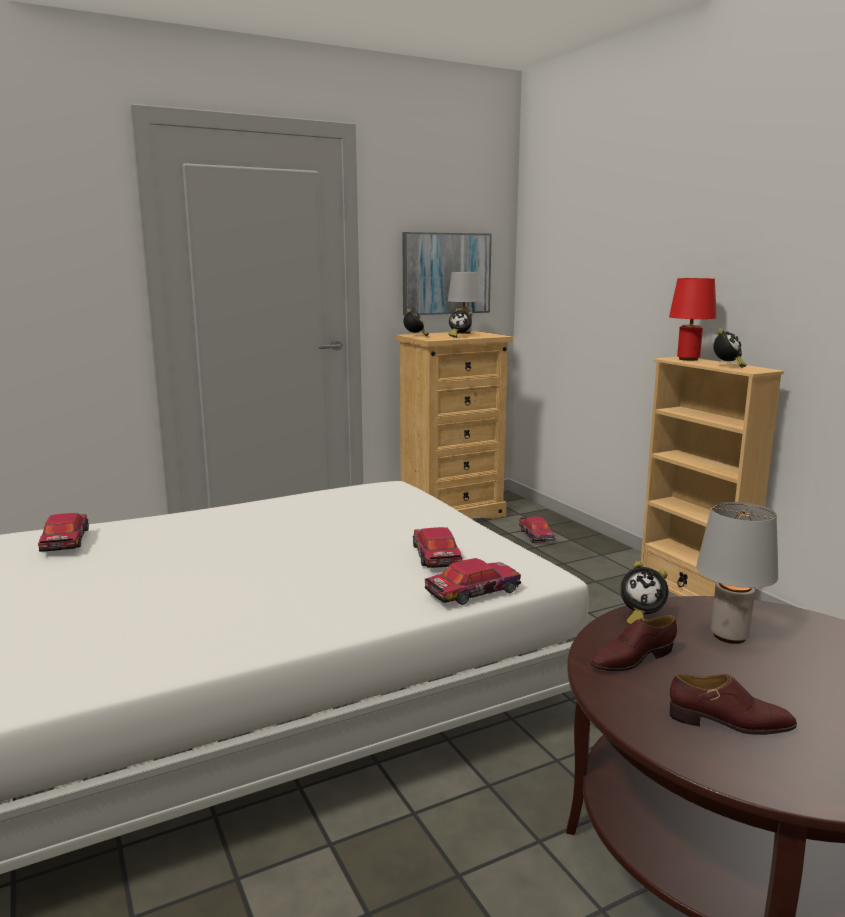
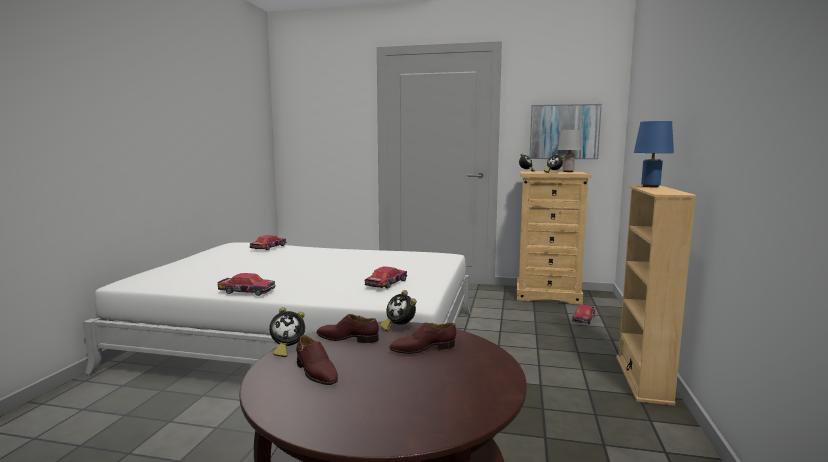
camera: 40 degrees right, 5 degrees down
(472, 592) = (363, 299): toy car -> toy car (247, 291)
(688, 359) = (651, 186): red table lamp -> blue table lamp
(727, 366) = (657, 190): alarm clock -> alarm clock (287, 350)
(730, 636) = (422, 349): grey table lamp -> brown shoe

